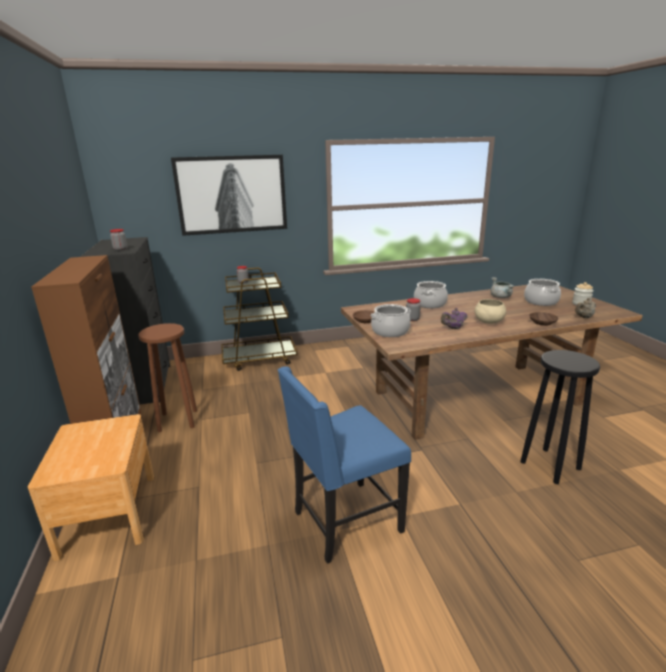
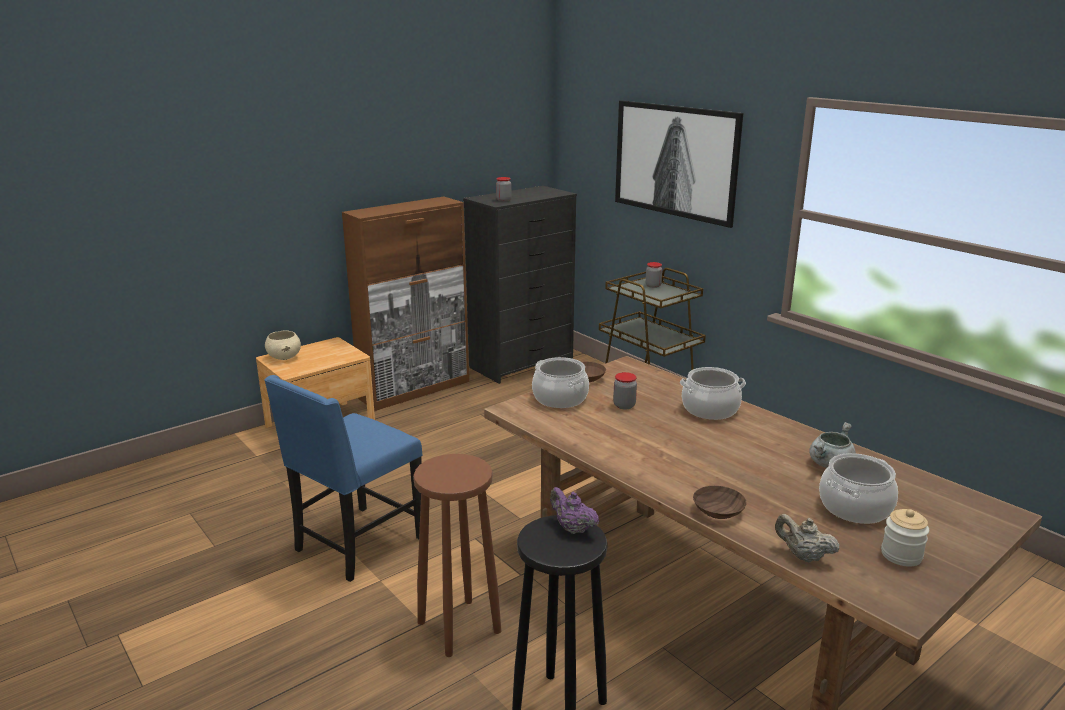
camera: 65 degrees right, 0 degrees up
(177, 420) = (469, 403): brown stool -> brown stool (458, 626)
(345, 522) = (356, 545): blue chair -> blue chair turned 90 degrees counterclockwise
(453, 328) = (614, 437): purple teapot -> purple teapot (572, 528)
(488, 322) = (671, 462): beige bowl -> beige bowl (284, 357)

